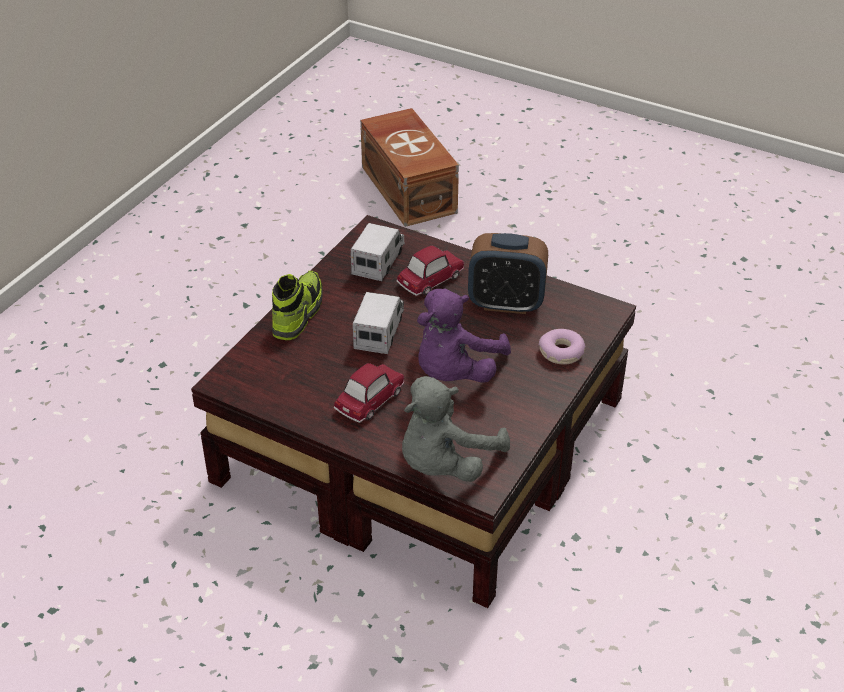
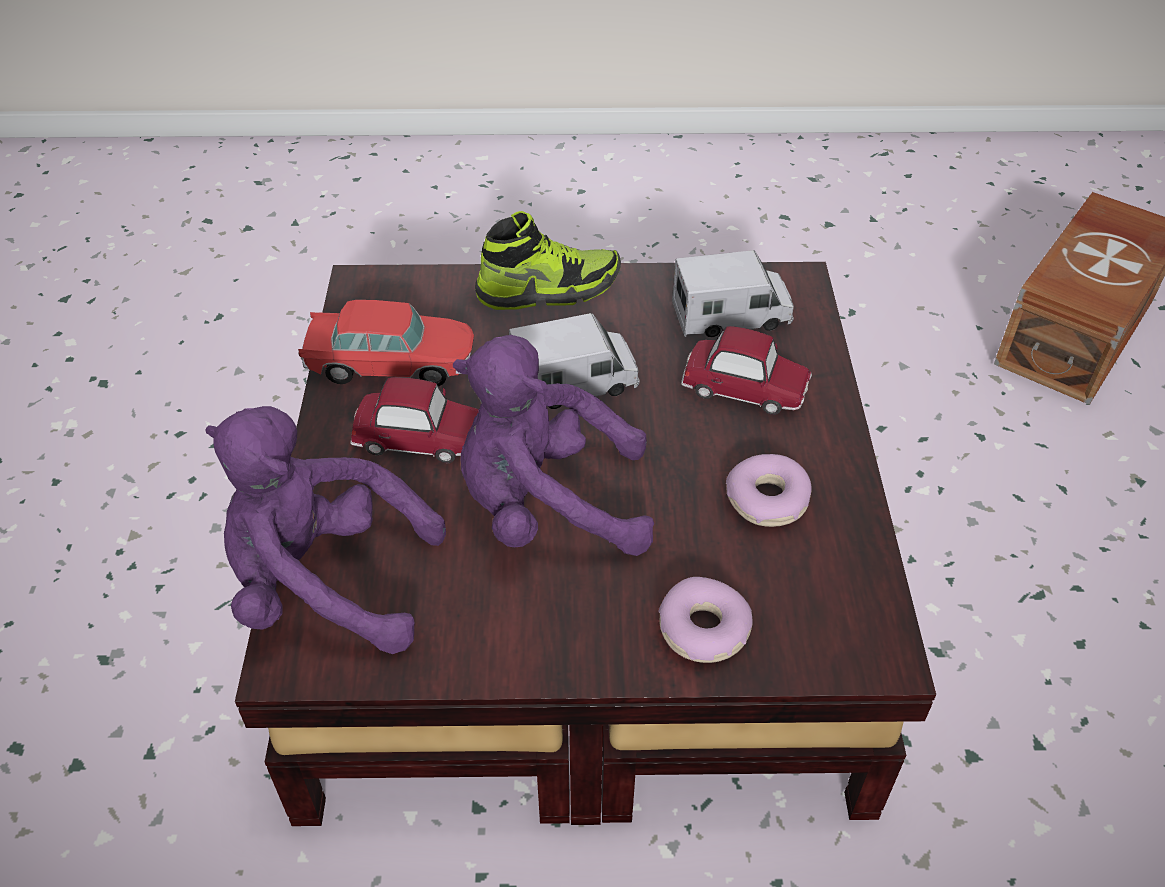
camera: 60 degrees right, 5 degrees up
(304, 391) = (391, 364): none -> toy car
(445, 463) = (326, 584): grey plush toy -> purple plush toy
(506, 303) = (767, 500): alarm clock -> donut

